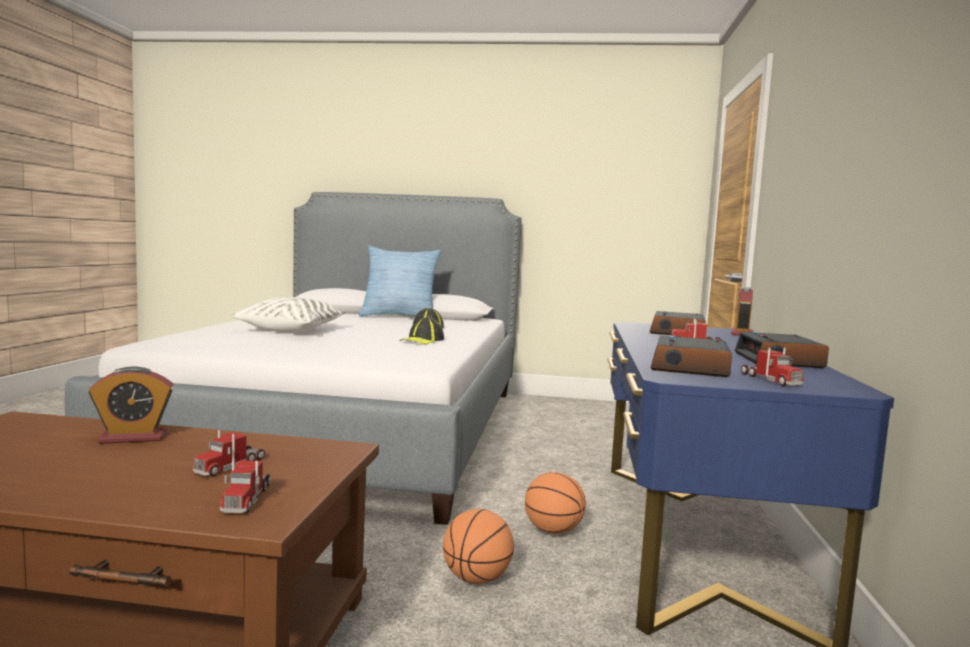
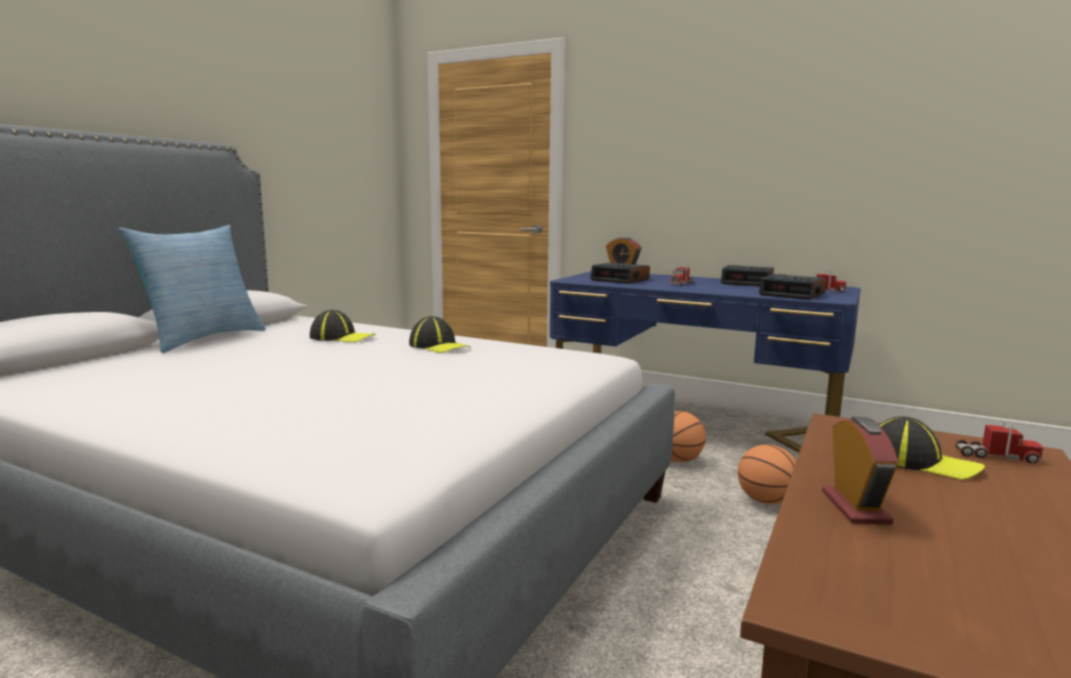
camera: 70 degrees left, 5 degrees up
(230, 466) = (920, 462): toy truck -> cap
(291, 330) = (295, 389): white pillow -> none

